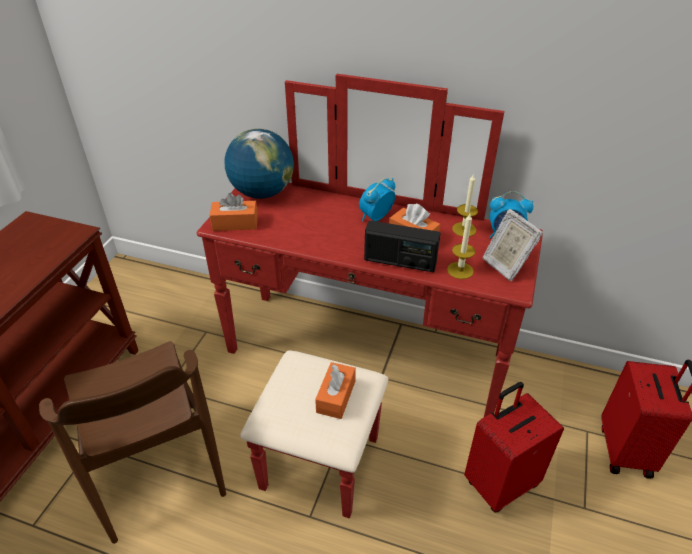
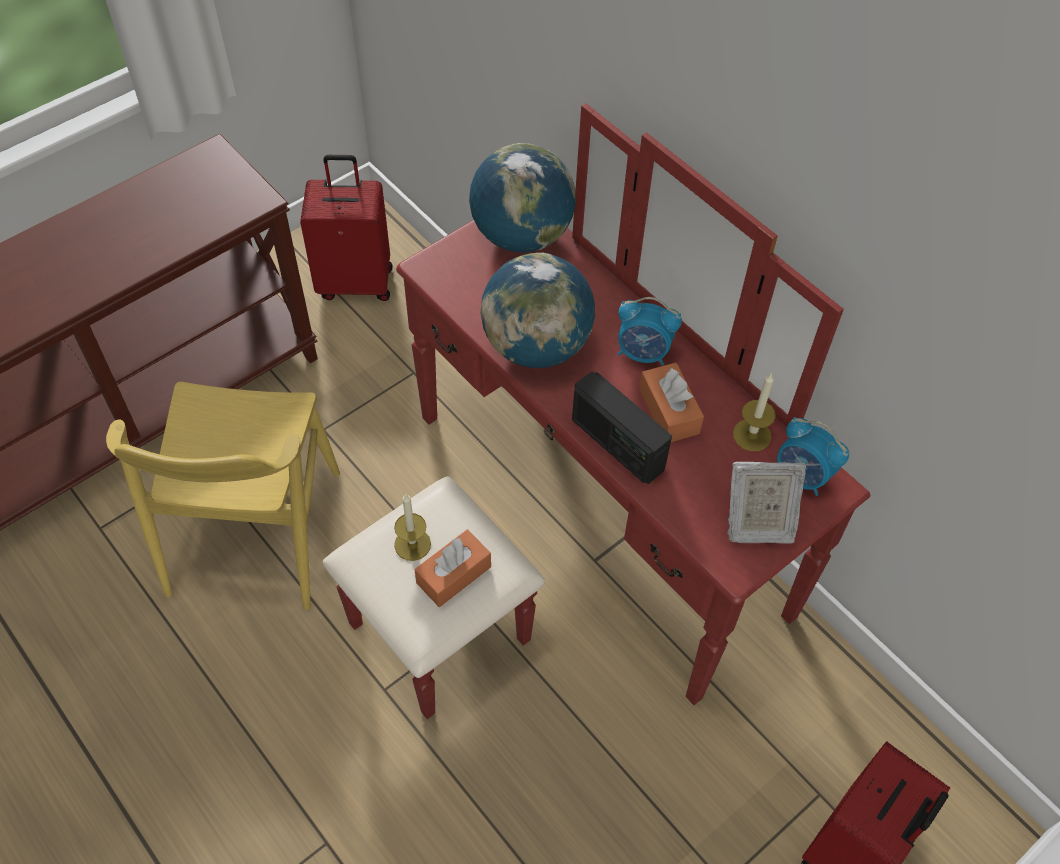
camera: 30 degrees right, 15 degrees up
(156, 468) = (253, 533): brown chair -> yellow chair
(235, 223) = (452, 274): orange tissue box -> none
(314, 237) = (536, 346): none -> globe
(375, 217) = (643, 353): alarm clock -> alarm clock turned 150 degrees counterclockwise
(460, 270) = (686, 499): candle -> candle (412, 544)
(500, 483) = (641, 787): red suitcase -> red suitcase (356, 281)
(505, 265) = (757, 523): picture frame -> picture frame turned 90 degrees counterclockwise

